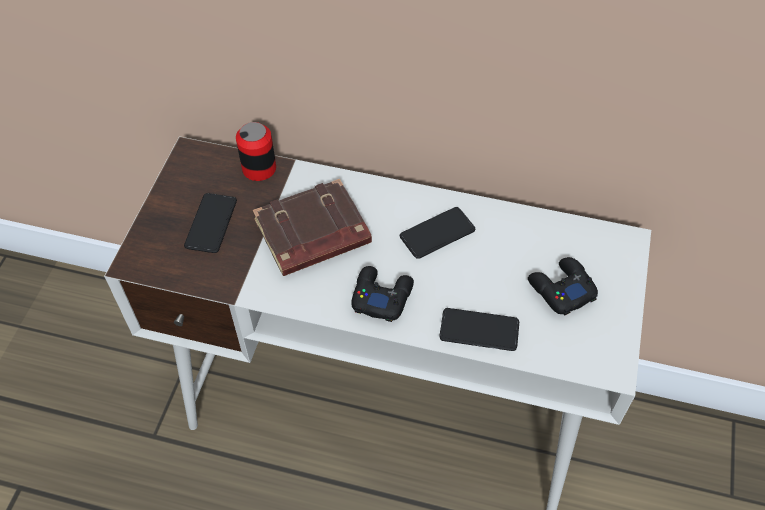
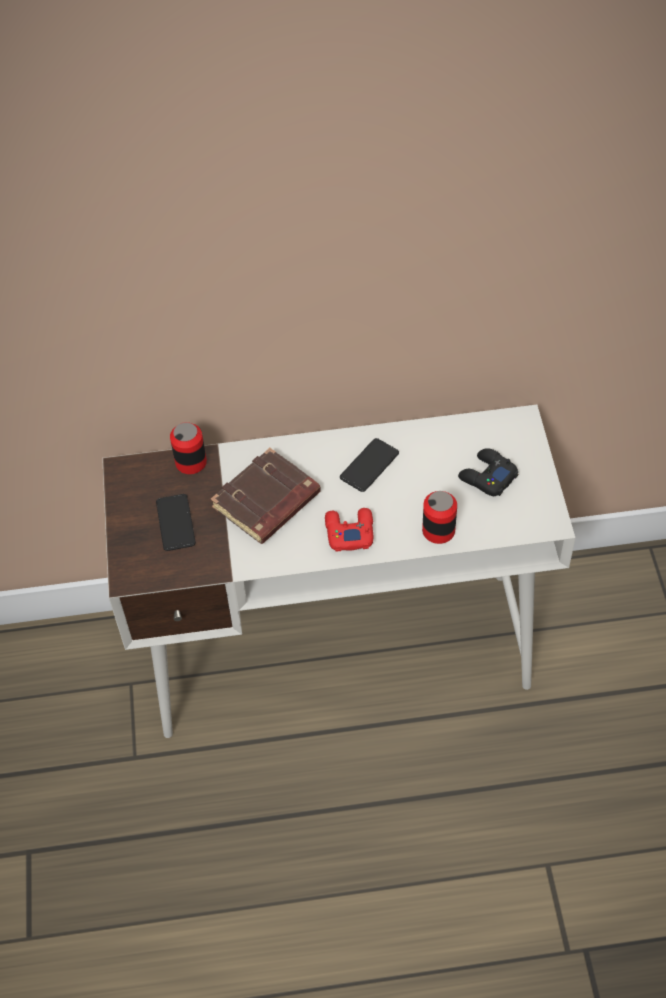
camera: 20 degrees left, 0 degrees up
(381, 296) = (349, 532): black game controller -> red game controller
(479, 330) = (438, 531): phone -> can

